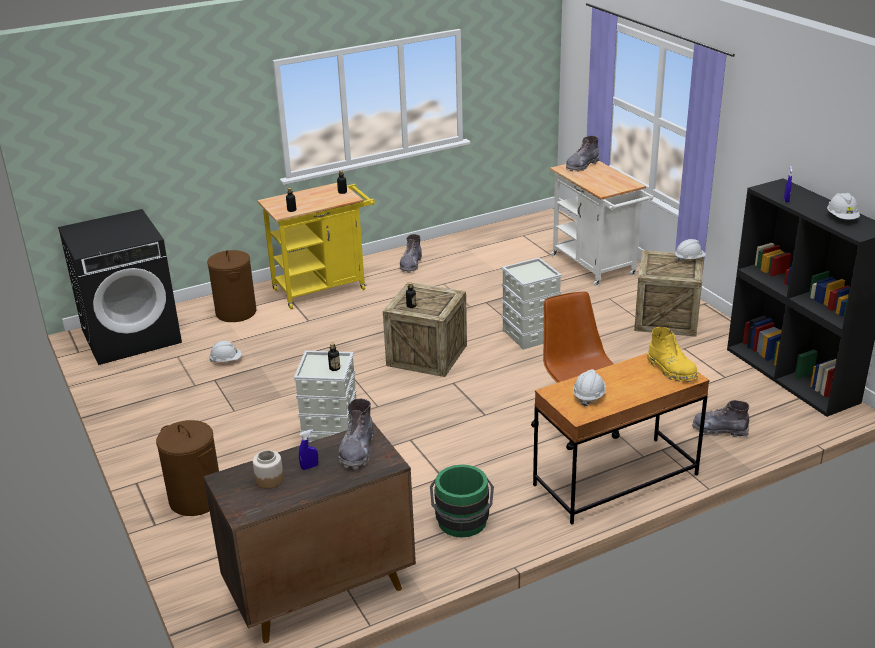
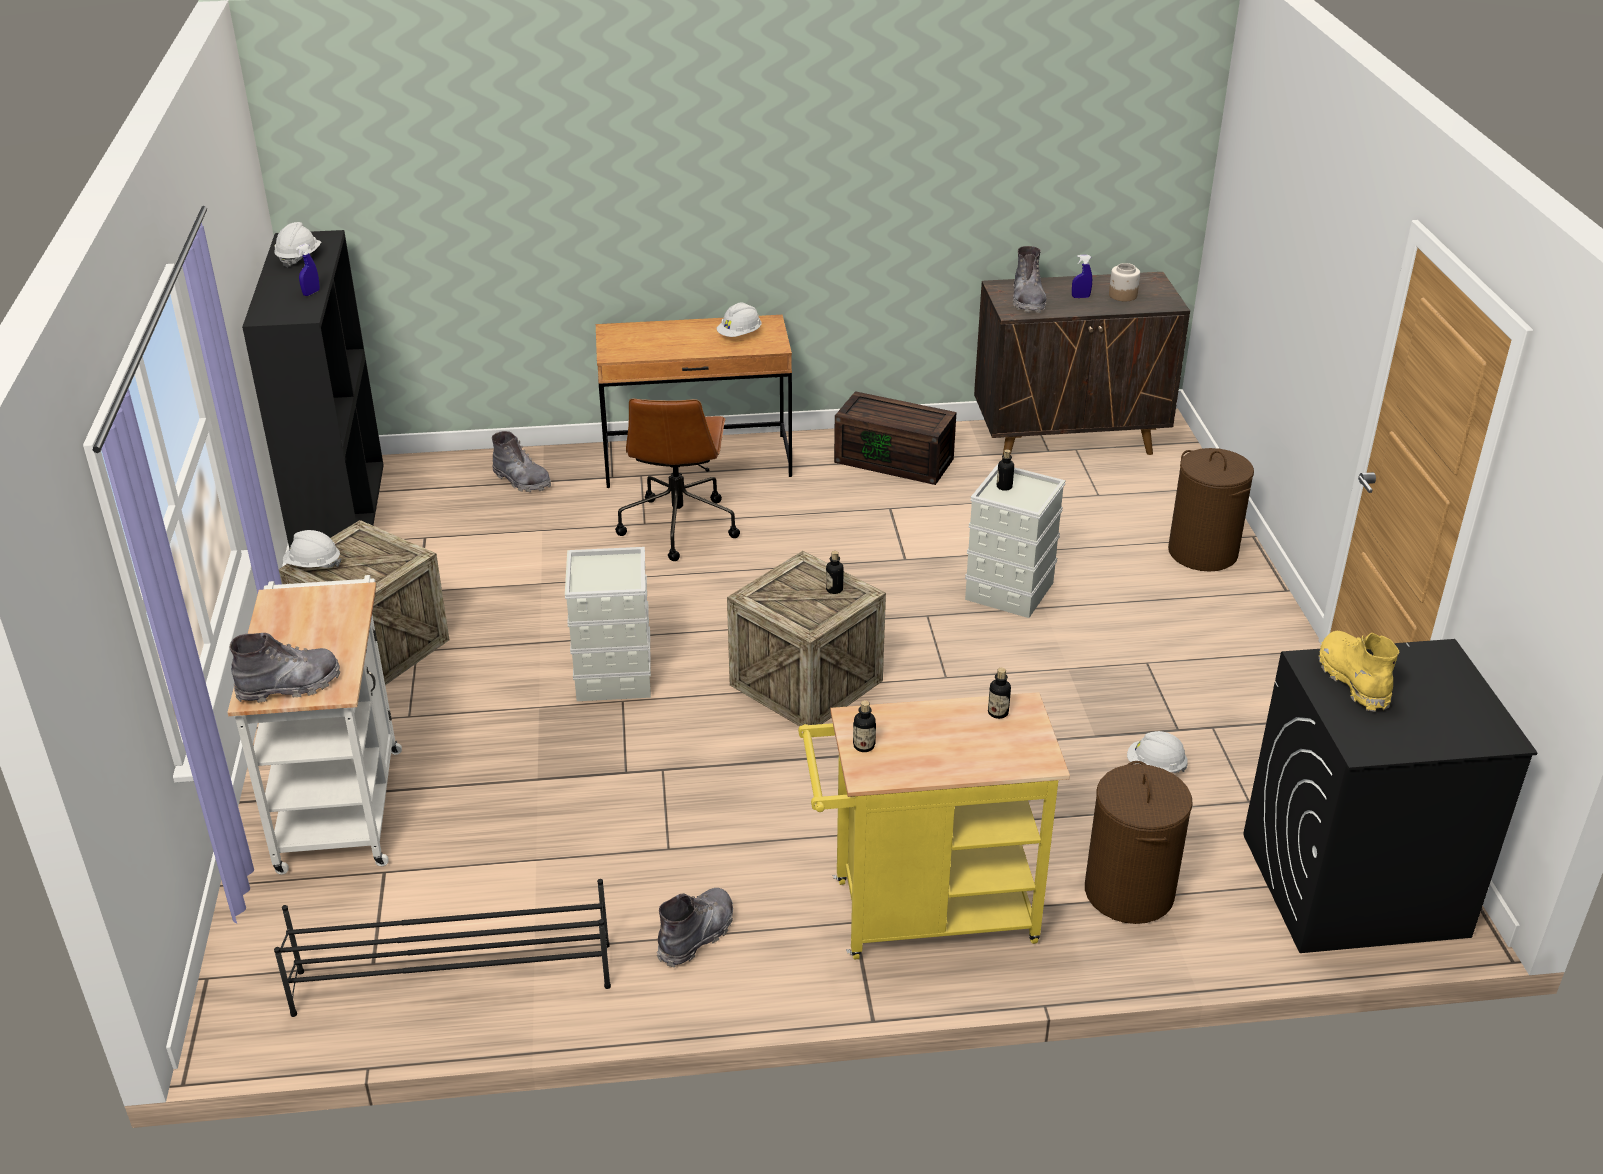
camera: 160 degrees left, 5 degrees up
(357, 450) = (1027, 300): grey boot -> grey boot turned 150 degrees clockwise
(462, 524) = (896, 460): green bucket -> brown storage box
(491, 238) = (452, 978): none -> black shoe rack
(671, 370) = (622, 339): yellow boot -> yellow boot (1353, 680)

